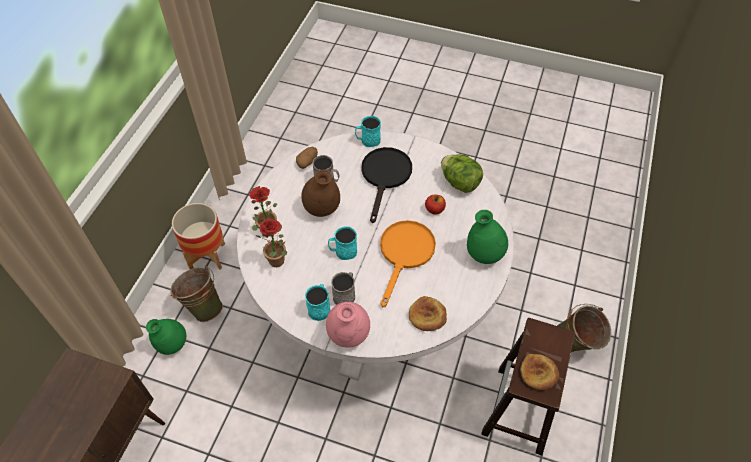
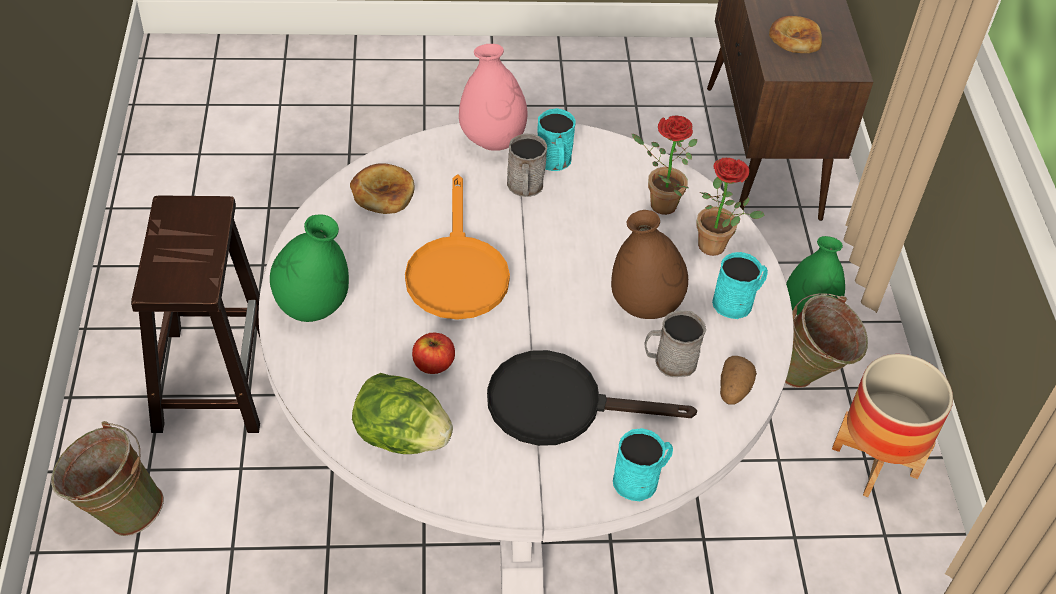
camera: 155 degrees right, 5 degrees down
(343, 251) = (564, 246): turquoise mug -> turquoise mug (737, 301)
(385, 177) = (560, 404): black frying pan -> black frying pan turned 105 degrees clockwise
(538, 373) = (190, 229): bread -> bread (795, 38)

